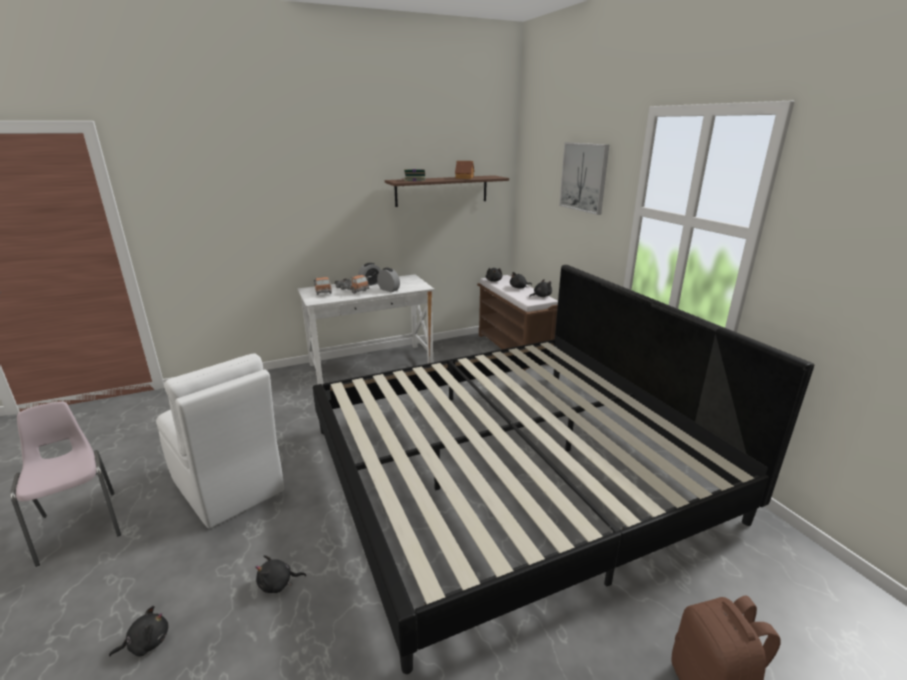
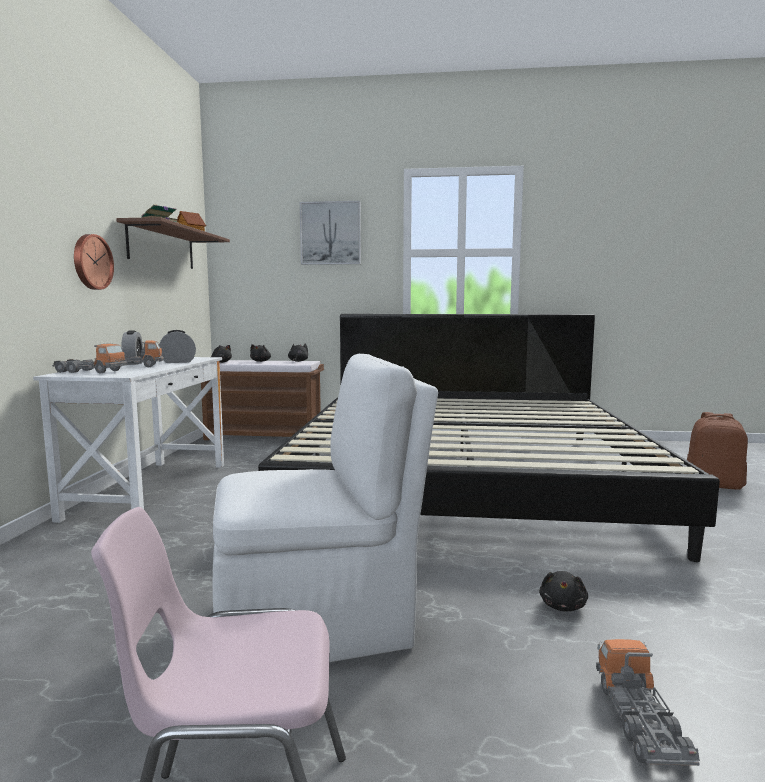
camera: 60 degrees left, 15 degrees down
(146, 643) = (640, 721): black plush toy -> toy truck
(356, 215) = (91, 262): none -> wall clock

